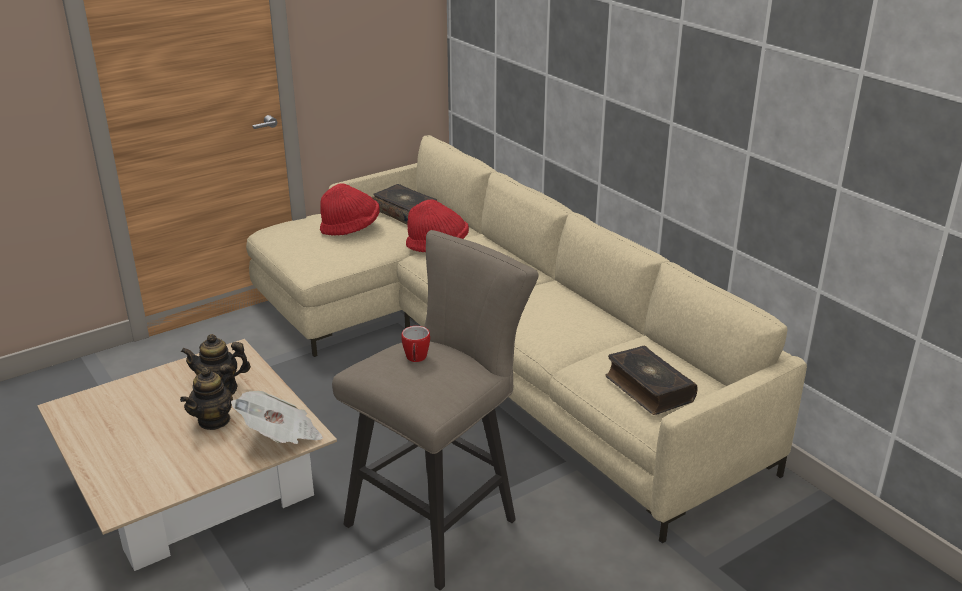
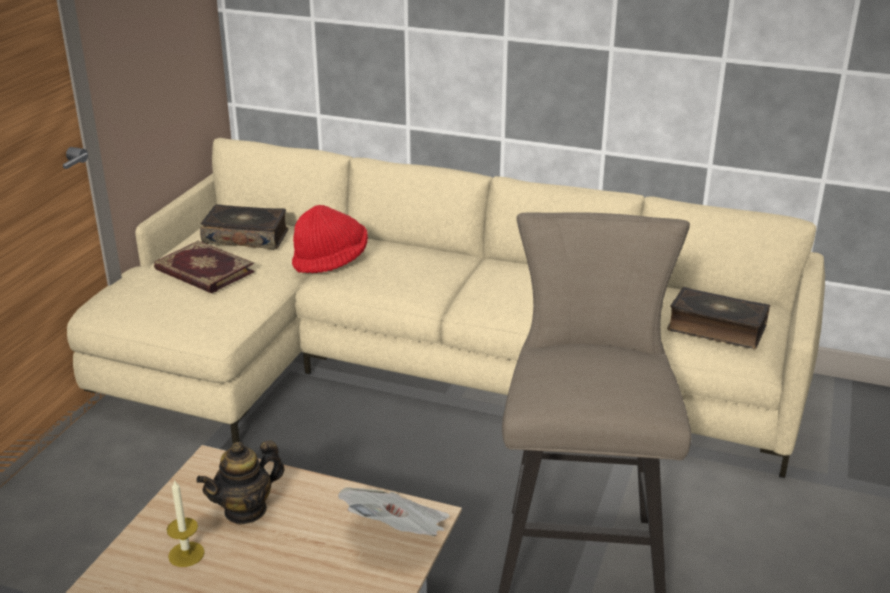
camera: 35 degrees left, 0 degrees up
(162, 396) = (186, 554): none -> candle
(214, 420) = (295, 552): teapot -> none
(350, 228) = (203, 271): red hat -> book
(416, 359) = (581, 366): mug -> none

